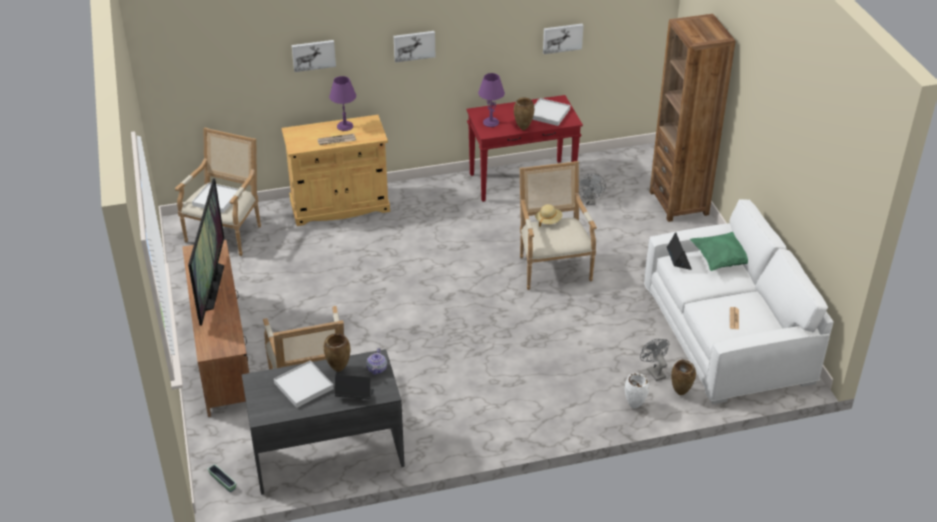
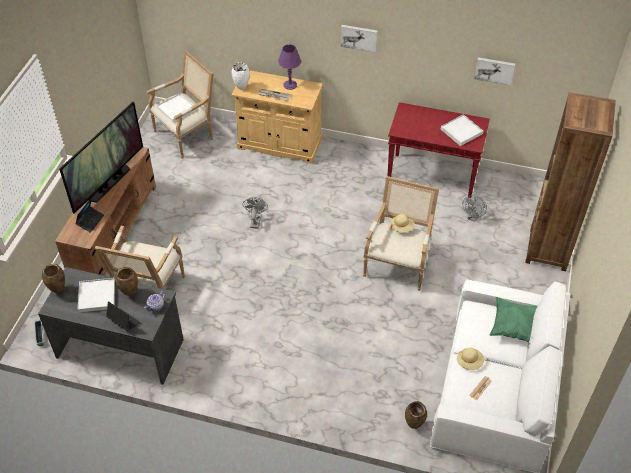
camera: 30 degrees right, 10 degrees up
(313, 55) = (274, 20): picture -> none
(491, 122) = (408, 122): purple table lamp -> none
(523, 128) = (429, 138): brown vase -> brown vase (58, 290)
(635, 406) = (368, 419): white vase -> white vase (242, 88)
(654, 371) = (407, 395): grey fan -> grey fan (255, 221)
(678, 261) = (476, 311): laptop -> laptop (90, 221)
(706, 304) = (469, 362): none -> beige hat

